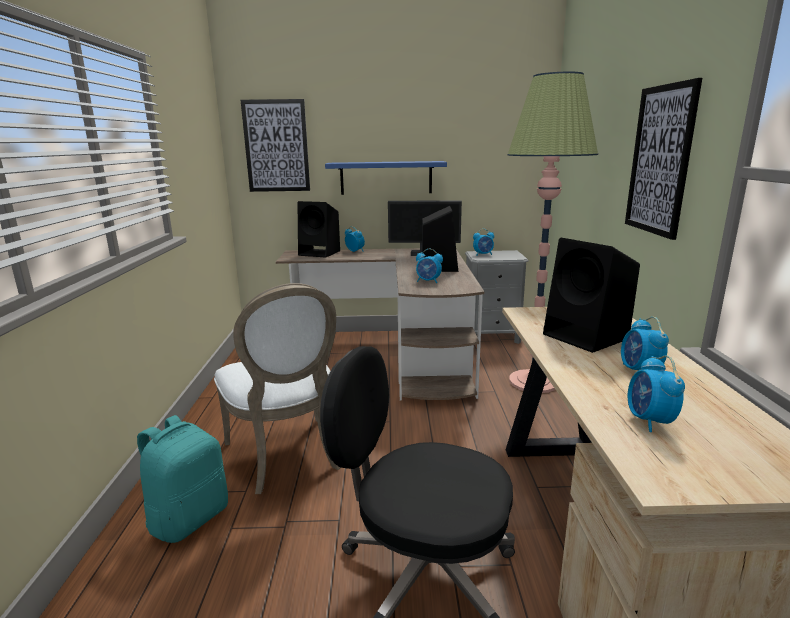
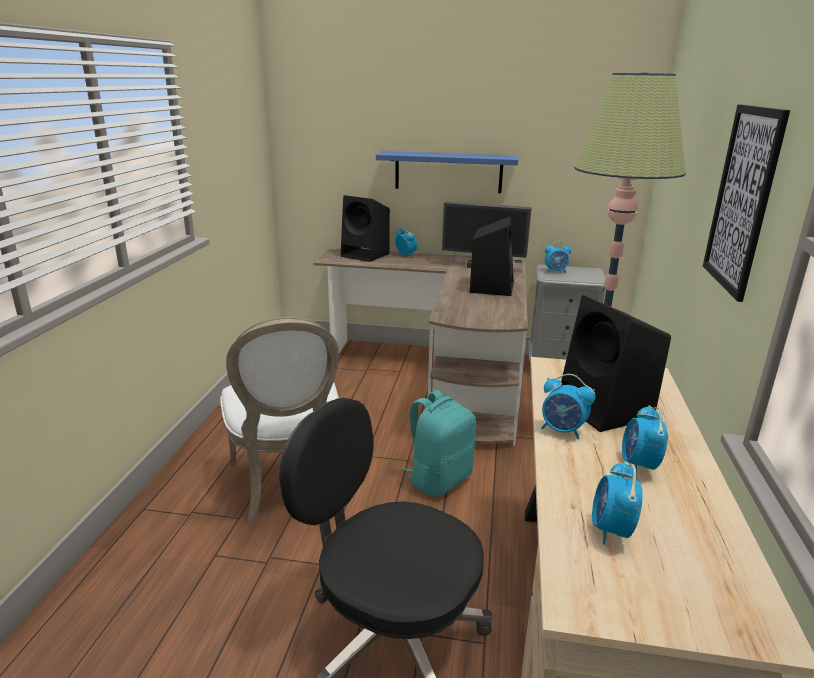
camera: 10 degrees right, 5 degrees up
(189, 518) = (178, 538): turquoise backpack -> turquoise backpack (439, 479)
(276, 146) = (326, 129): picture -> none
(428, 281) = (469, 307): alarm clock -> alarm clock (563, 430)

